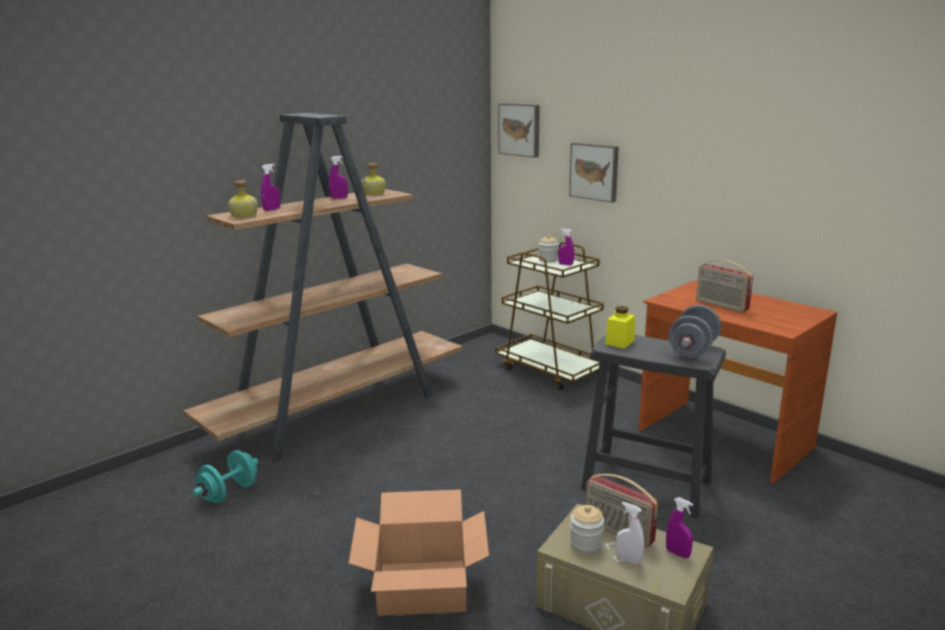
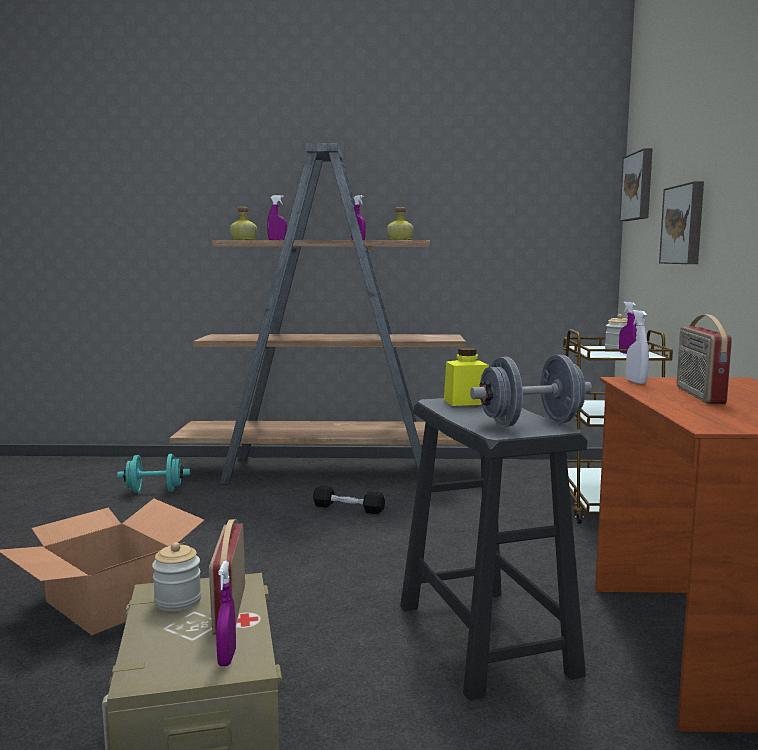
camera: 45 degrees right, 10 degrees down
(416, 438) = (348, 508): none -> black dumbbell
(628, 560) = (173, 633): white spray bottle -> white spray bottle (636, 382)

